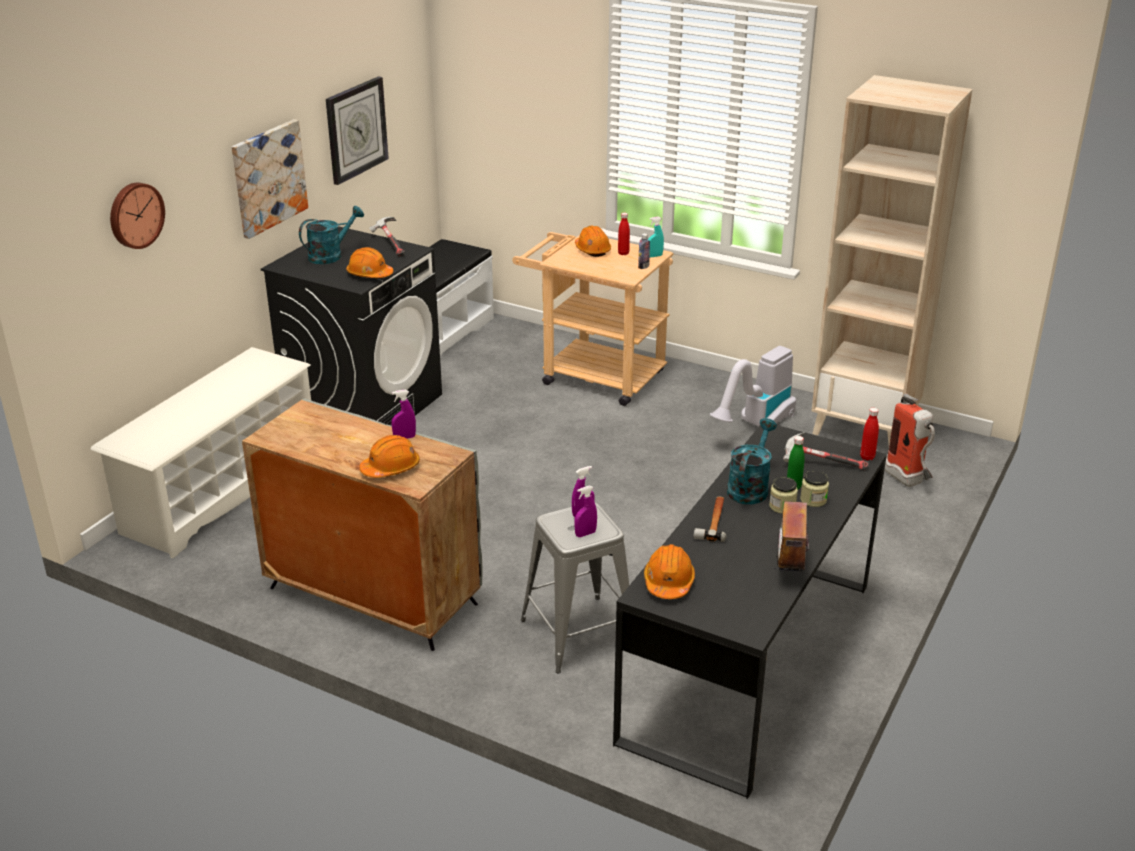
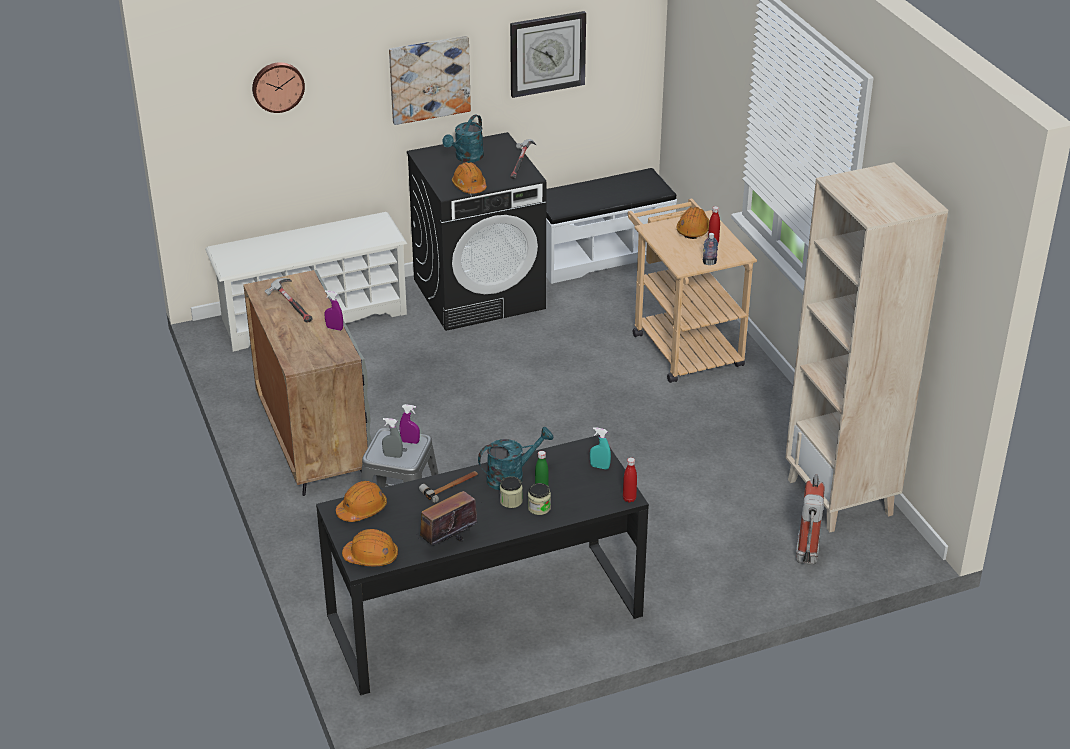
camera: 40 degrees right, 5 degrees up
(330, 255) = (466, 158): turquoise watering can -> turquoise watering can turned 120 degrees clockwise
(391, 468) = (298, 346): orange hard hat -> orange hard hat (371, 557)
(585, 534) = (392, 456): purple spray bottle -> grey spray bottle
(654, 256) = (734, 256): turquoise spray bottle -> turquoise spray bottle (599, 467)
(755, 425) = (751, 449): vacuum cleaner -> none
(821, 464) = (588, 486): hammer -> hammer (291, 306)

